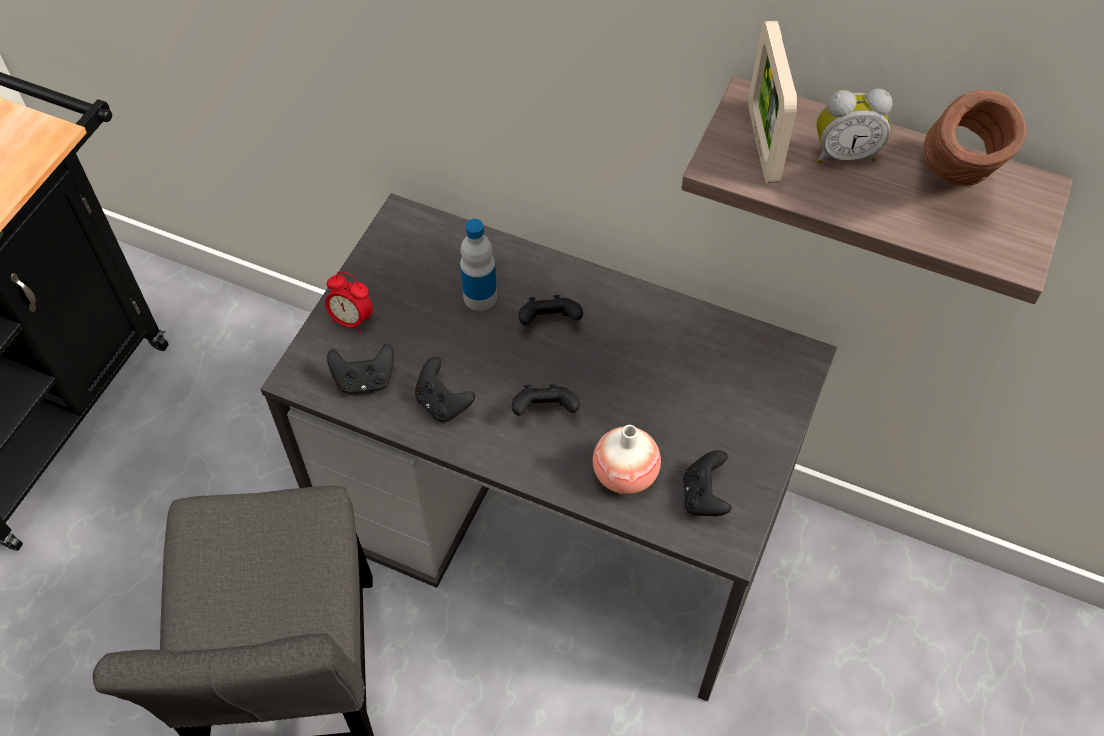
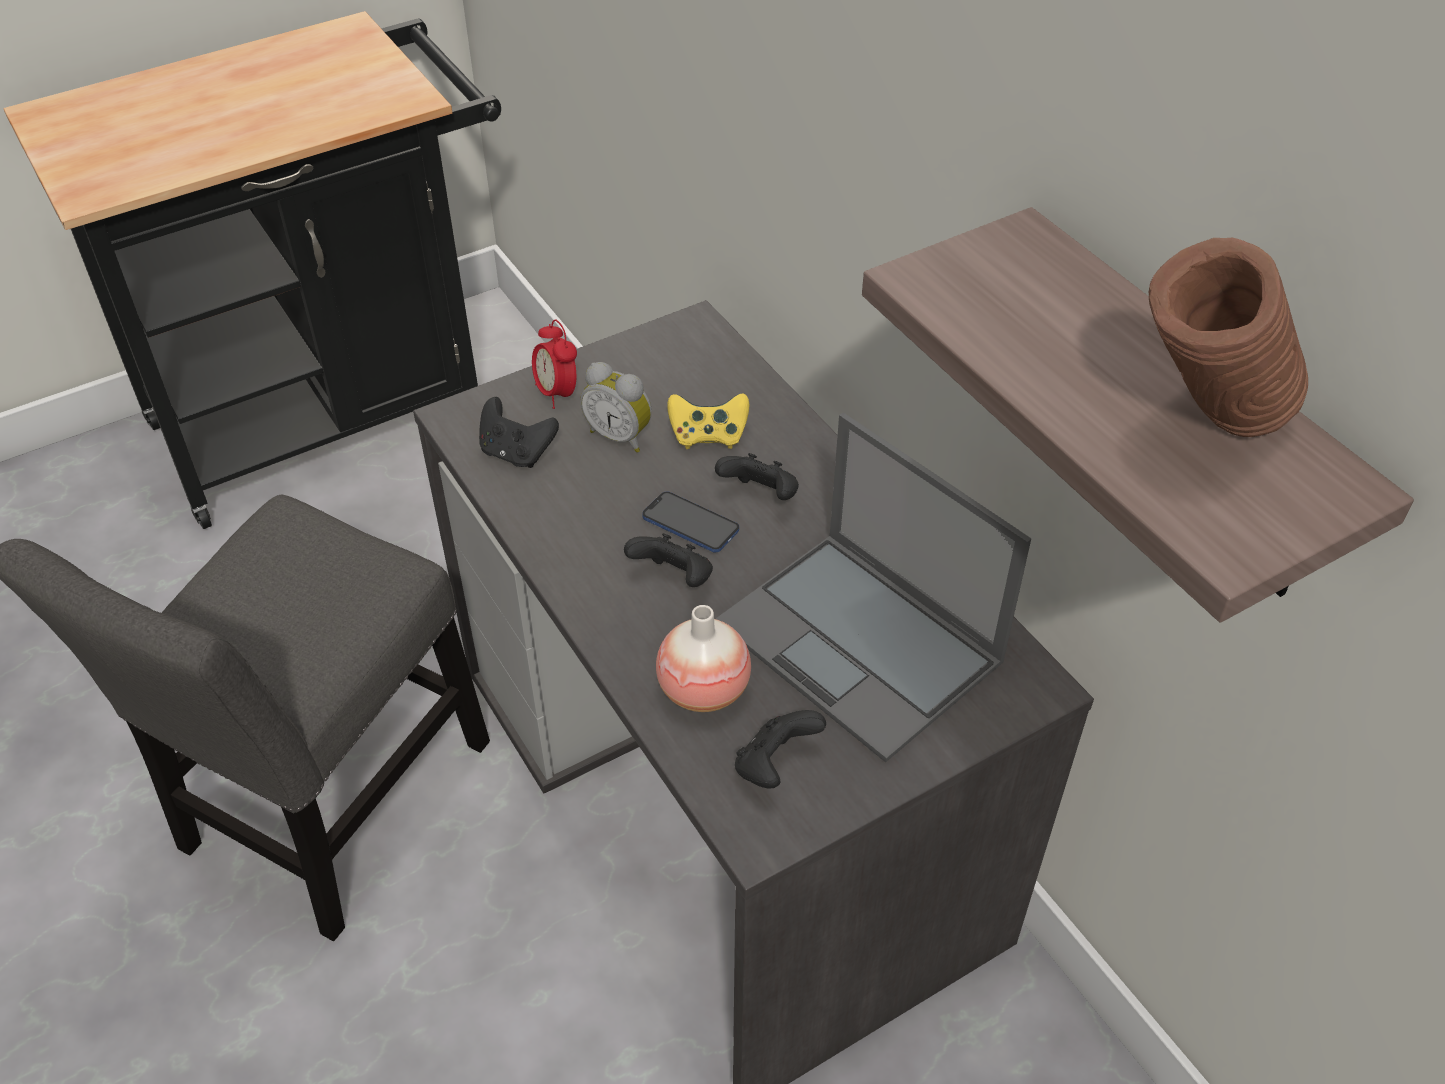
camera: 35 degrees right, 10 degrees down
(443, 403) = (574, 514): black game controller -> none
(480, 297) = (708, 435): bottle -> yellow game controller
(523, 367) = (690, 524): none -> phone
(689, 388) = (861, 644): none -> laptop
(762, 144) = (995, 282): picture frame -> none
(843, 153) = (1094, 333): alarm clock -> alarm clock (620, 436)

